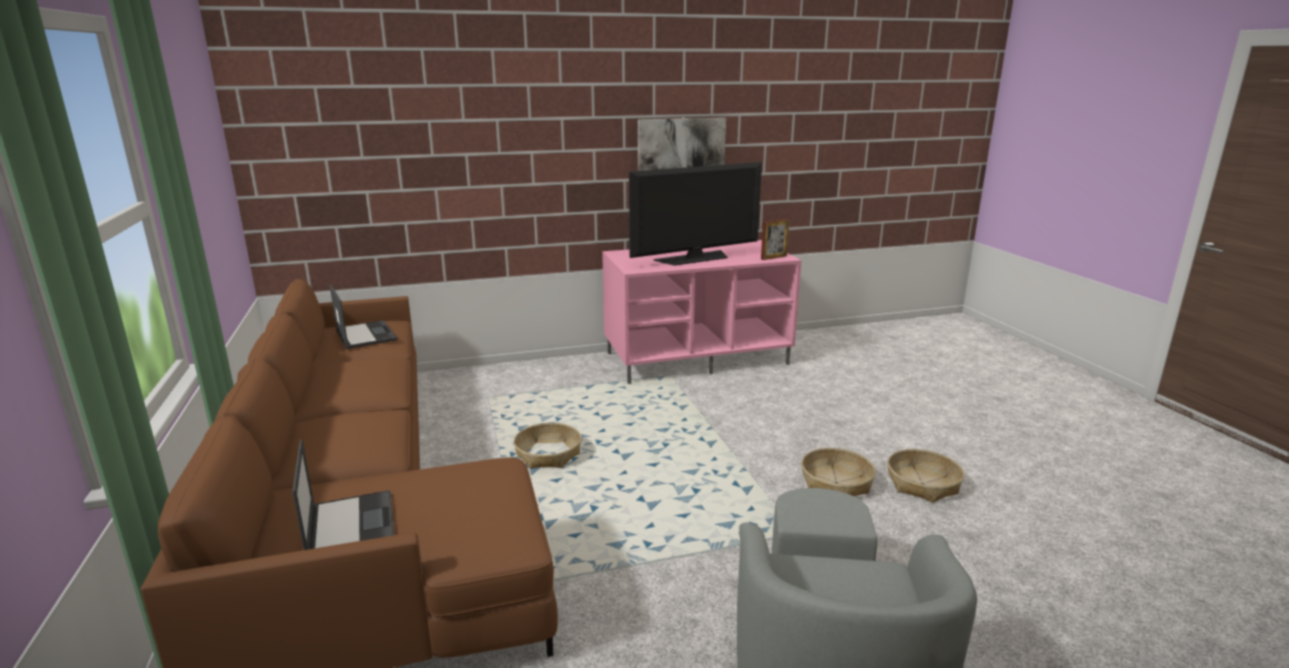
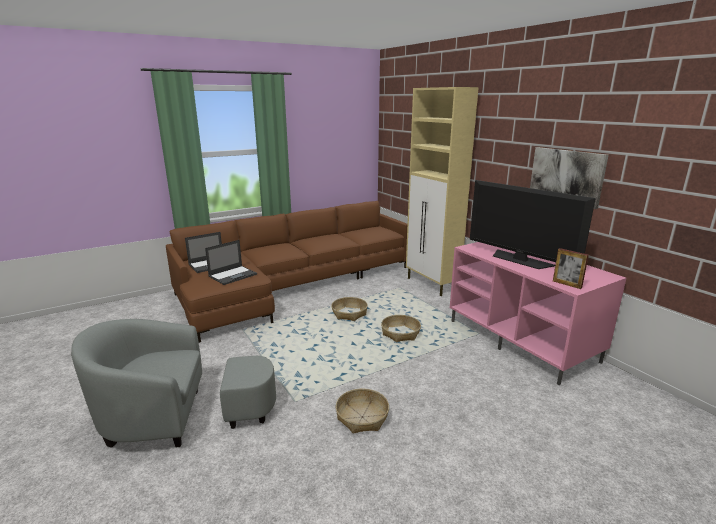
camera: 75 degrees right, 0 degrees up
(365, 335) = (370, 232): laptop -> laptop (233, 275)
(502, 373) = (432, 285): none -> beige cabinet
(922, 484) = (380, 466): basket -> basket (400, 333)

